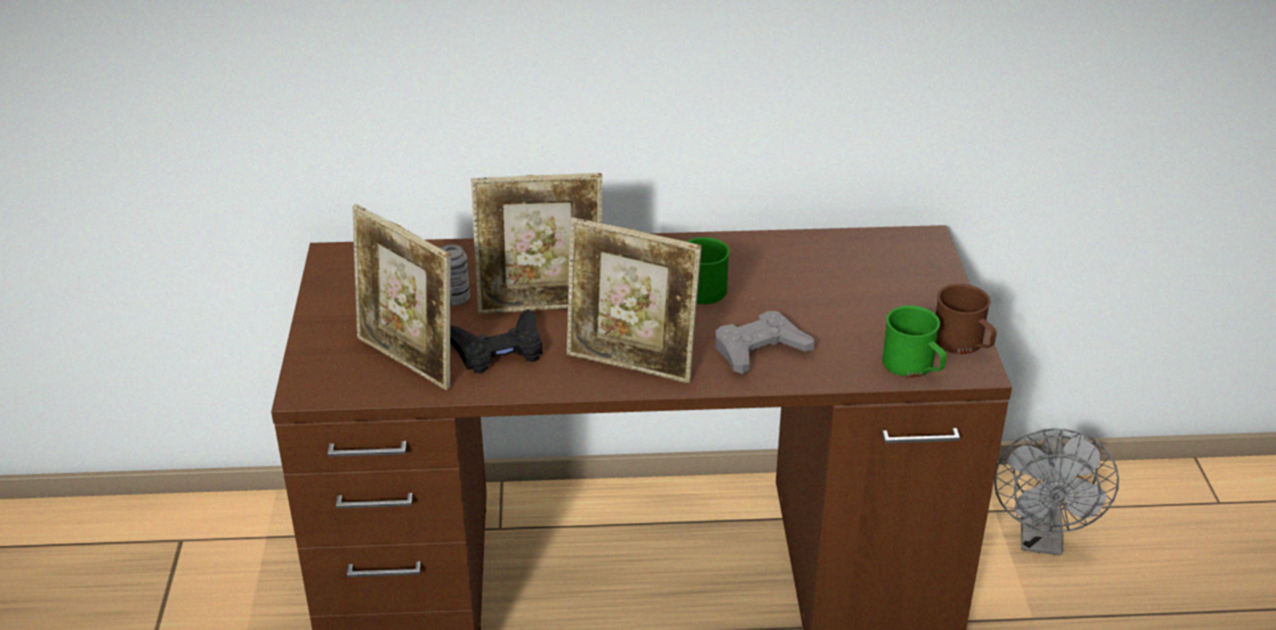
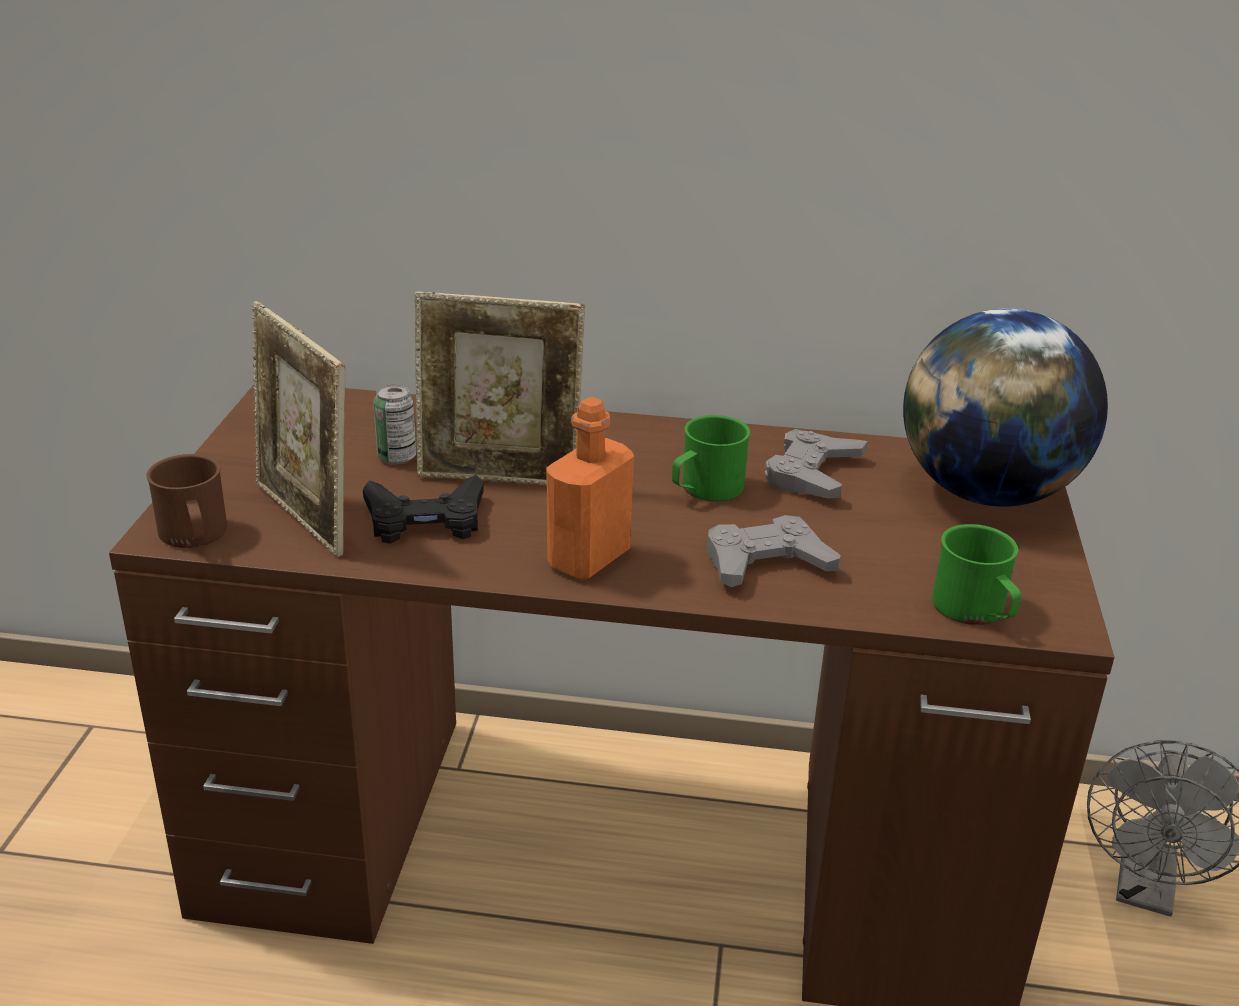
camera: 10 degrees right, 5 degrees down
(631, 365) = (588, 559): picture frame -> orange bottle
(773, 270) = (812, 474): none -> grey game controller
(903, 269) = (986, 493): none -> globe
(963, 344) = (1053, 592): brown mug -> brown mug (195, 536)

